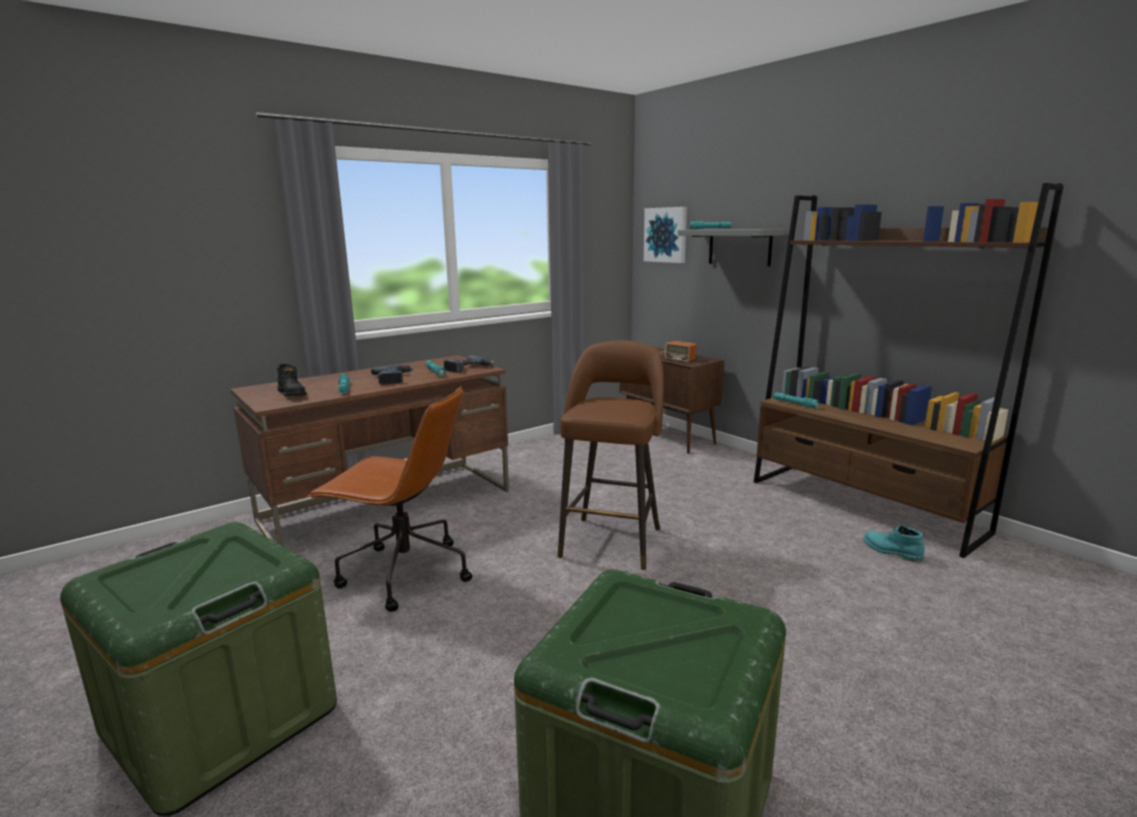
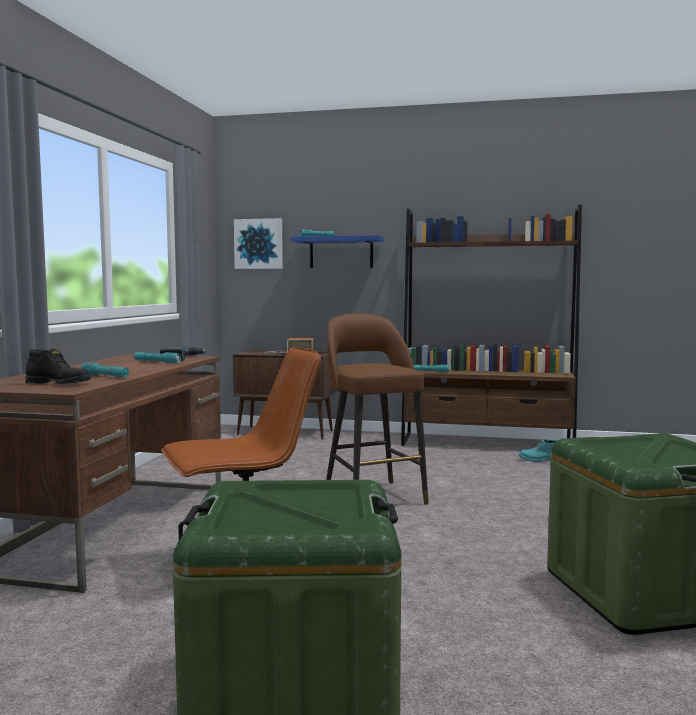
camera: 40 degrees left, 10 degrees down
(394, 378) = (130, 368): power drill -> none
(739, 247) = (341, 252): grey shelf -> blue shelf

